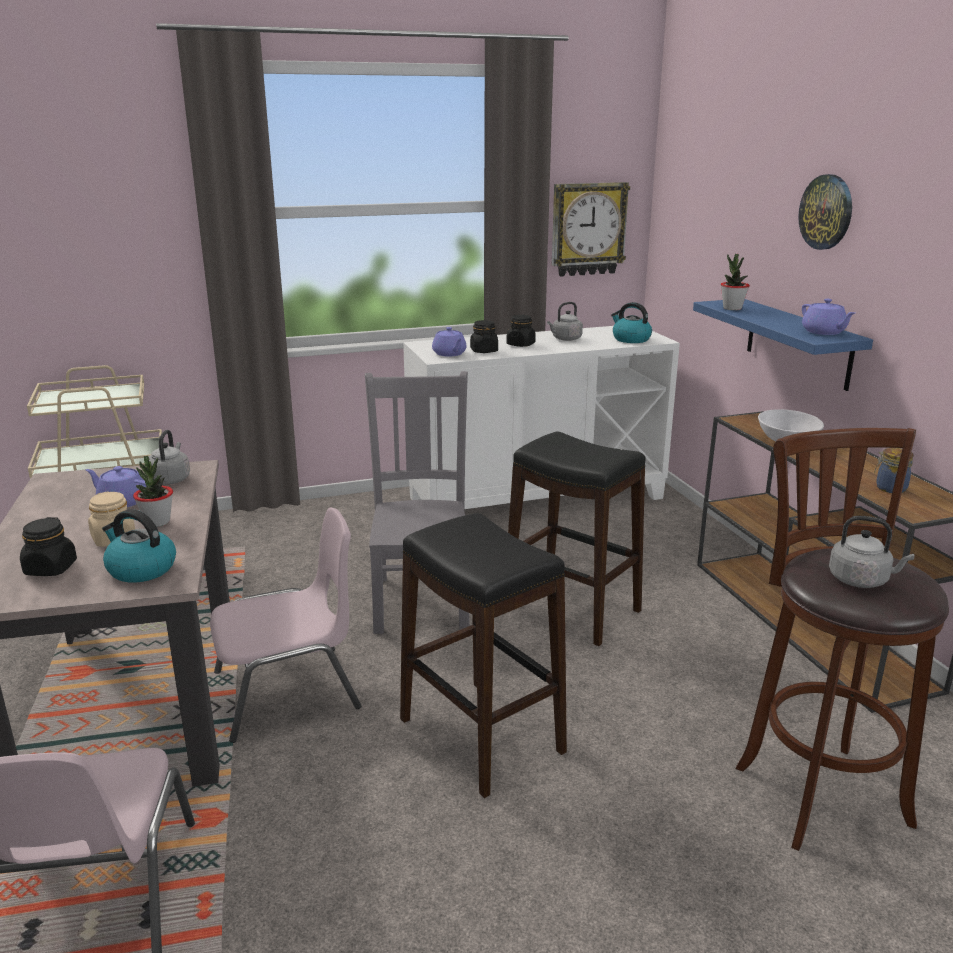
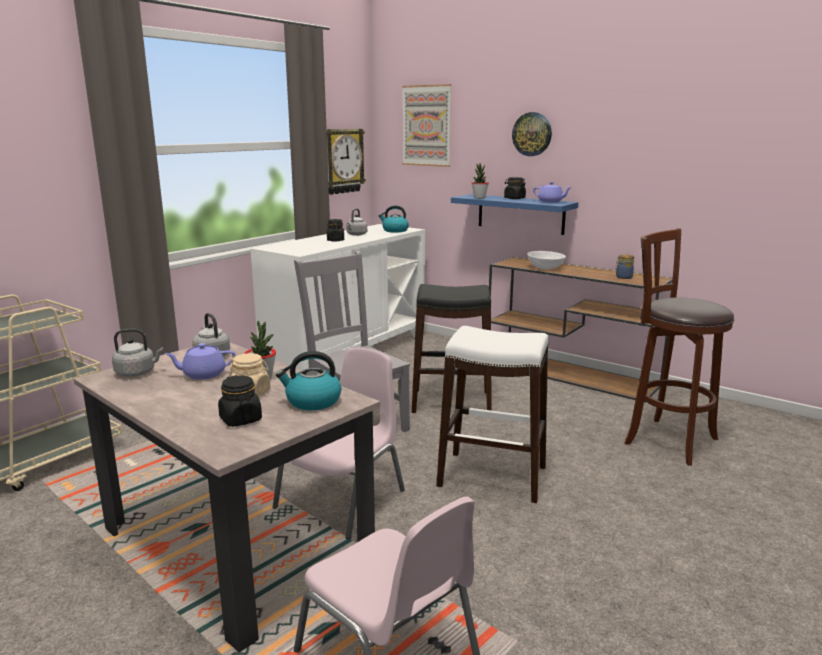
camera: 35 degrees left, 5 degrees down
(449, 354) = (301, 250): purple teapot -> none
(482, 735) = (493, 476): black stool -> white stool
(484, 351) = (320, 246): black jar -> black jar (514, 198)
(707, 183) = (426, 126): none -> picture
(861, 580) = (694, 306): grey kettle -> grey kettle (137, 373)

